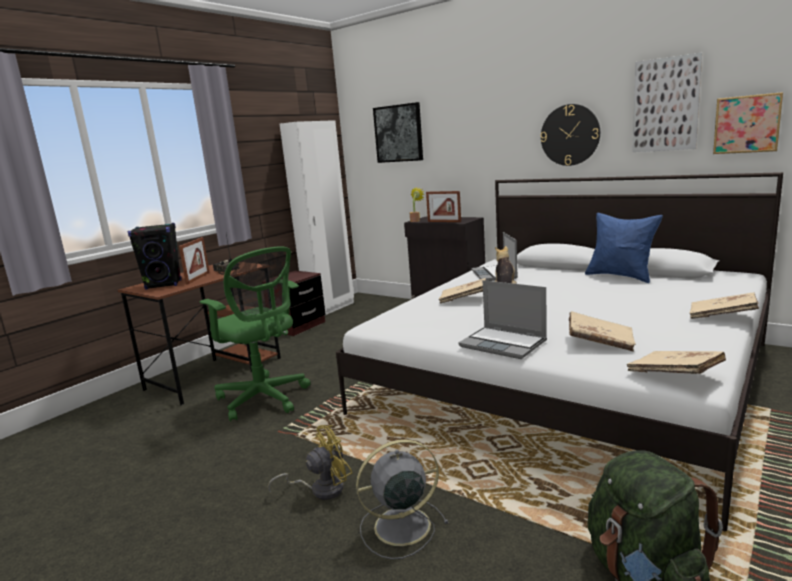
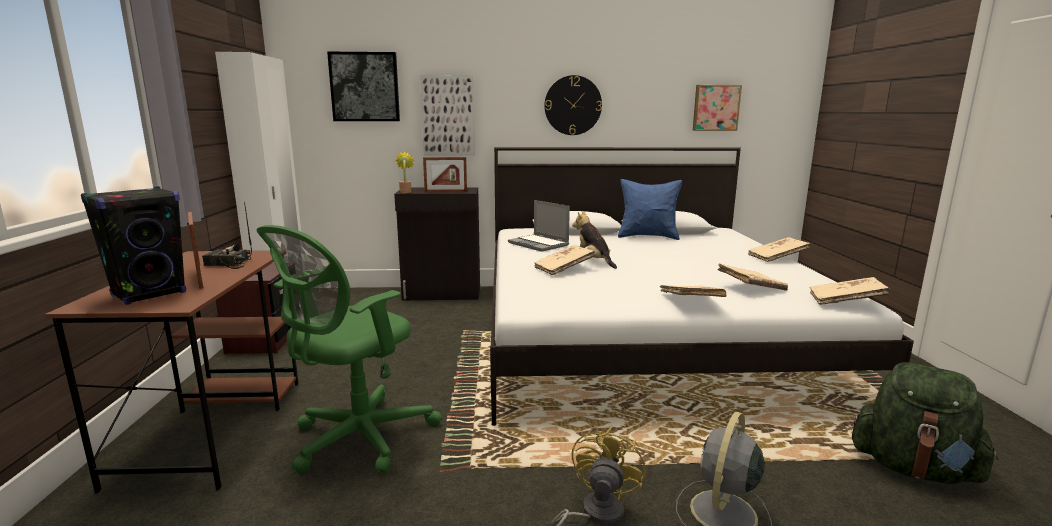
camera: 40 degrees left, 0 degrees up
(265, 399) = (357, 440): green office chair -> green office chair turned 120 degrees clockwise
(504, 344) = (690, 302): laptop -> beige book
(665, 105) = (657, 85): picture -> picture (448, 116)

